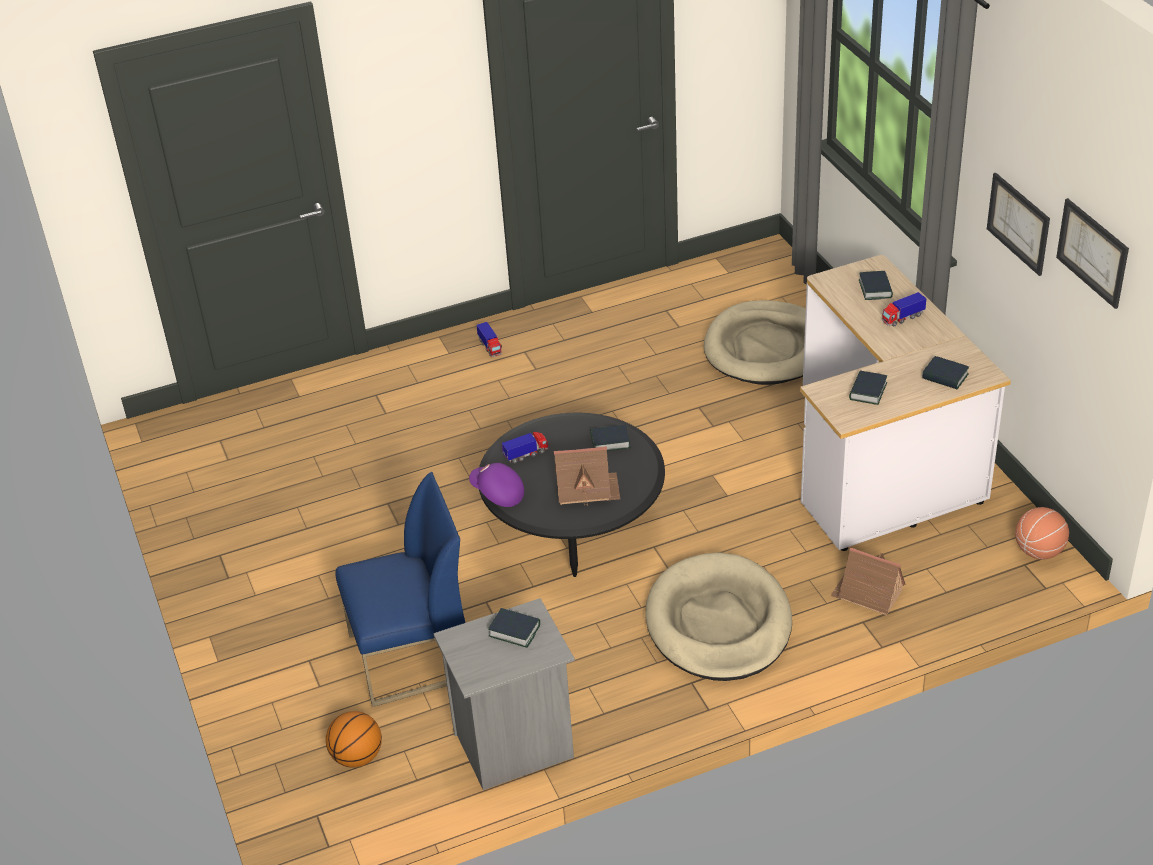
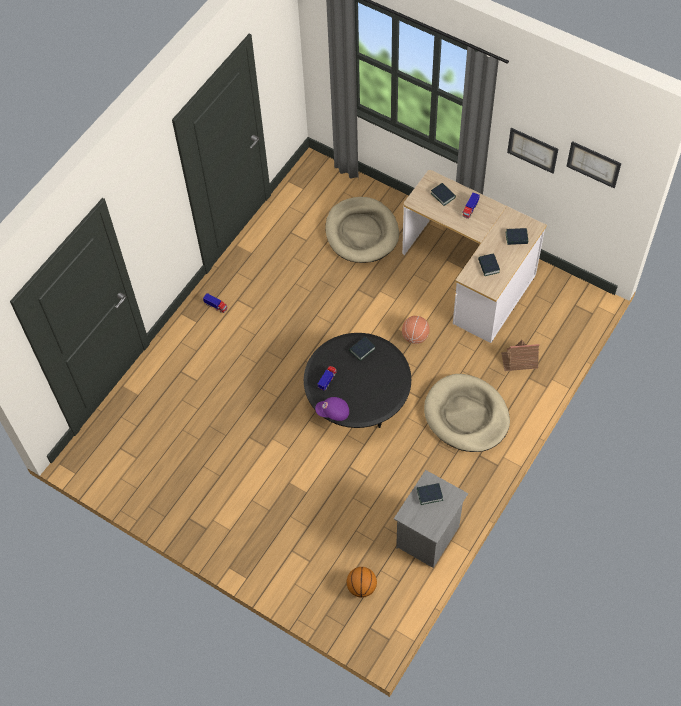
camera: 35 degrees left, 20 degrees up
(413, 656) = (340, 518): blue chair -> none
(587, 489) = (374, 385): toy house -> none
(1038, 551) = (576, 294): basketball -> basketball (415, 336)

